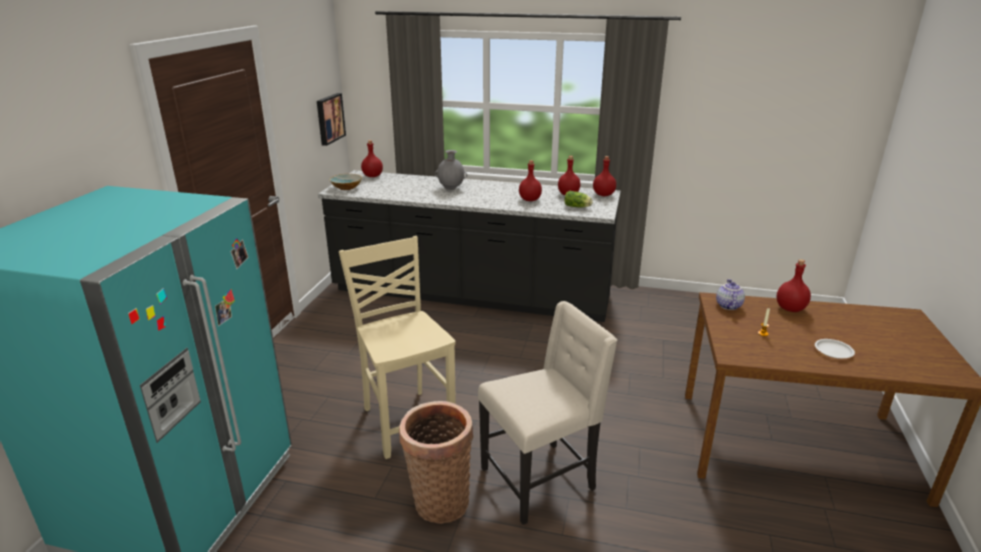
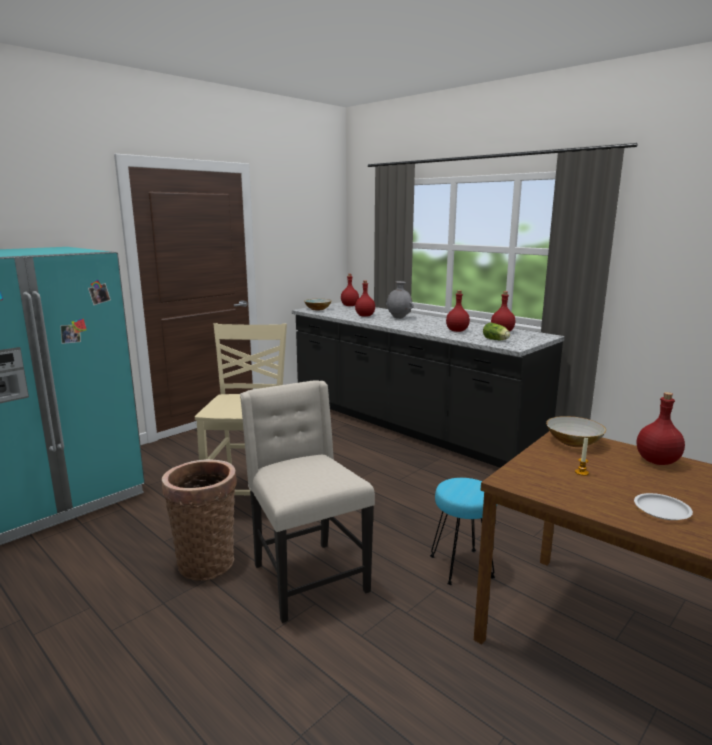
camera: 30 degrees right, 10 degrees down
(329, 118) = (324, 254): picture -> none
(540, 479) = (307, 578): beige chair -> beige chair turned 120 degrees counterclockwise
(603, 195) = (539, 336): red bottle -> red bottle (364, 316)
(639, 422) = (461, 566): none -> turquoise stool
(727, 305) = (573, 442): teapot -> bowl

